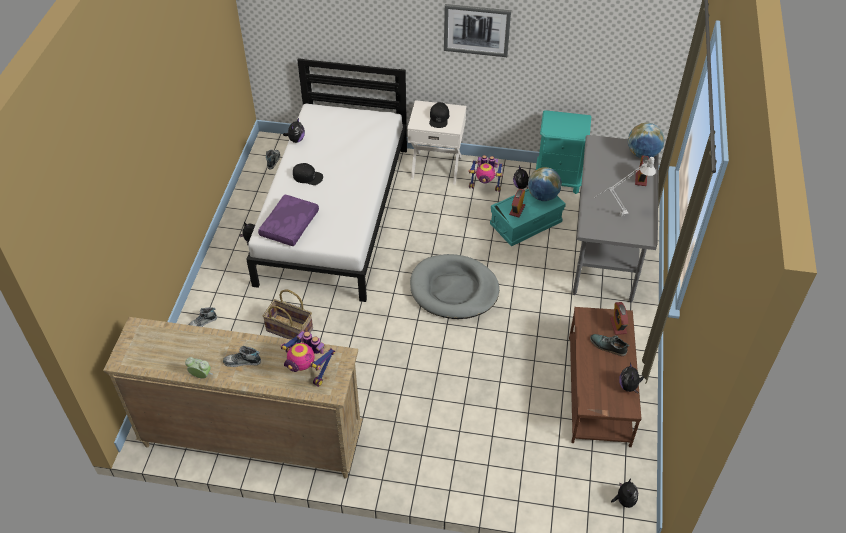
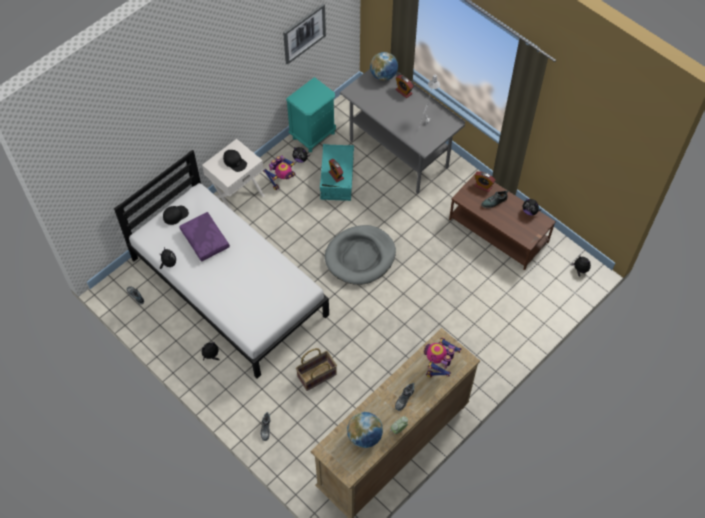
camera: 55 degrees left, 10 degrees up
(290, 226) = (257, 315): purple pillow -> purple pillow (206, 240)
(307, 370) = (439, 365): toy robot -> toy robot turned 135 degrees clockwise
(308, 176) = (216, 277): black cap -> black cap (175, 215)
(476, 30) = (231, 82): picture -> picture (304, 33)
(543, 196) = (336, 153): globe -> globe (365, 436)

